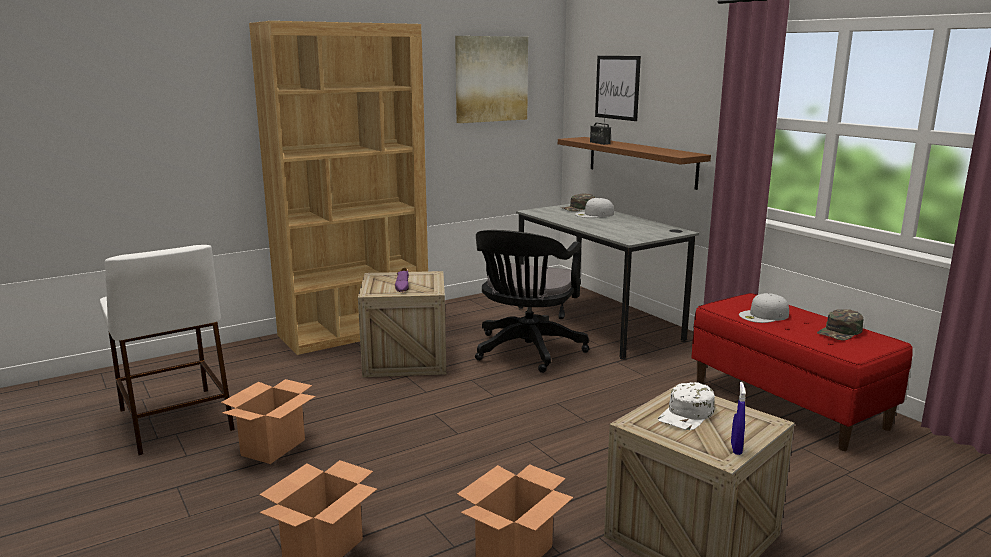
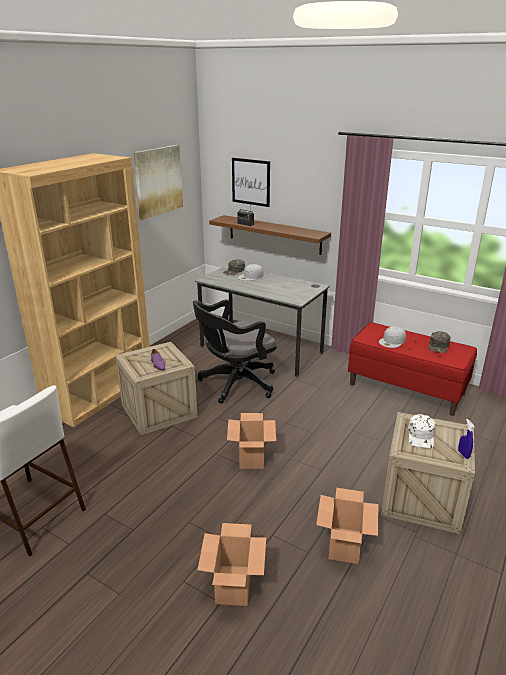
camera: 25 degrees left, 10 degrees up
(273, 447) = (129, 515): cardboard box -> cardboard box (251, 457)
(526, 352) = (235, 384): black office chair -> black office chair turned 60 degrees clockwise

